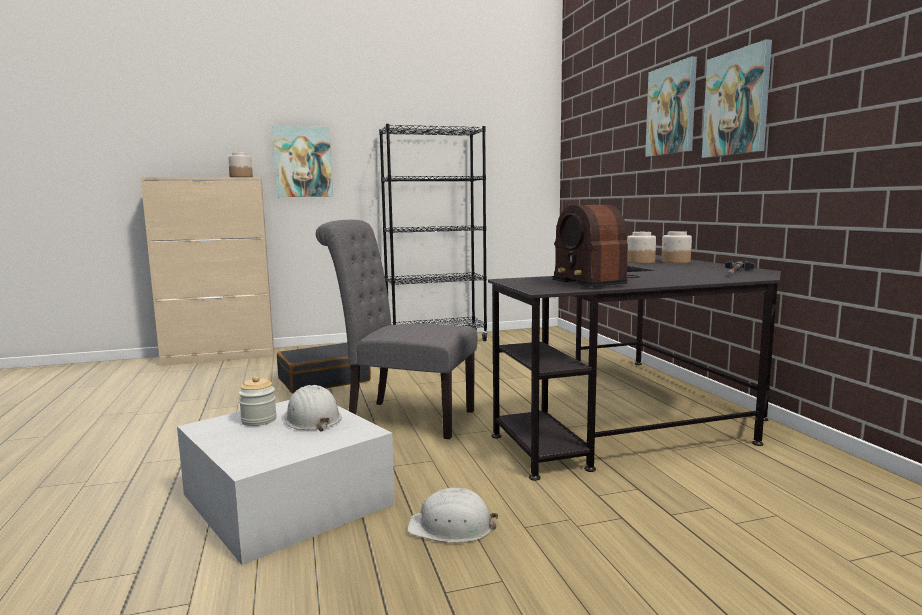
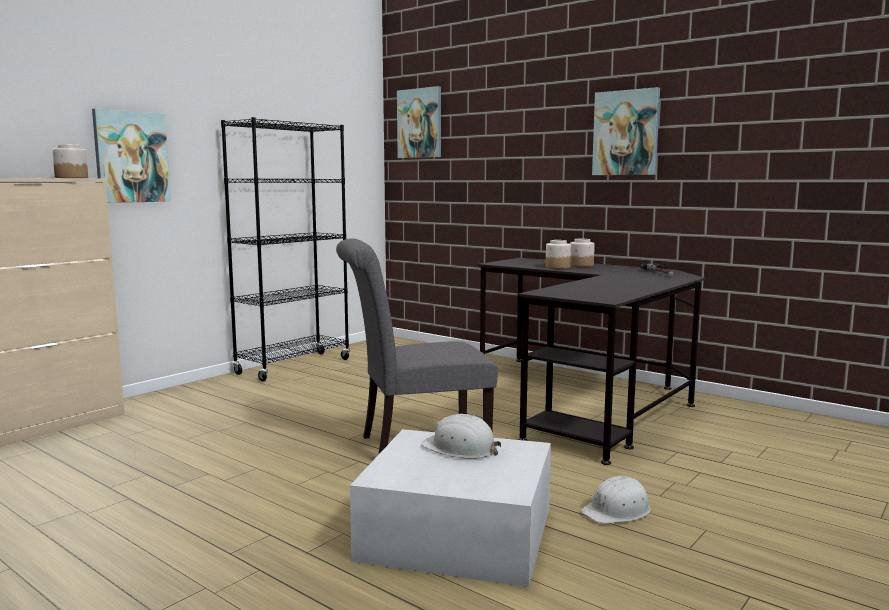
camera: 35 degrees left, 0 degrees up
(259, 420) = (417, 461): jar -> none
(324, 380) = (253, 427): black suitcase -> none
(594, 281) = (606, 288): radio -> none
(672, 110) = (550, 129): picture -> picture (420, 123)

